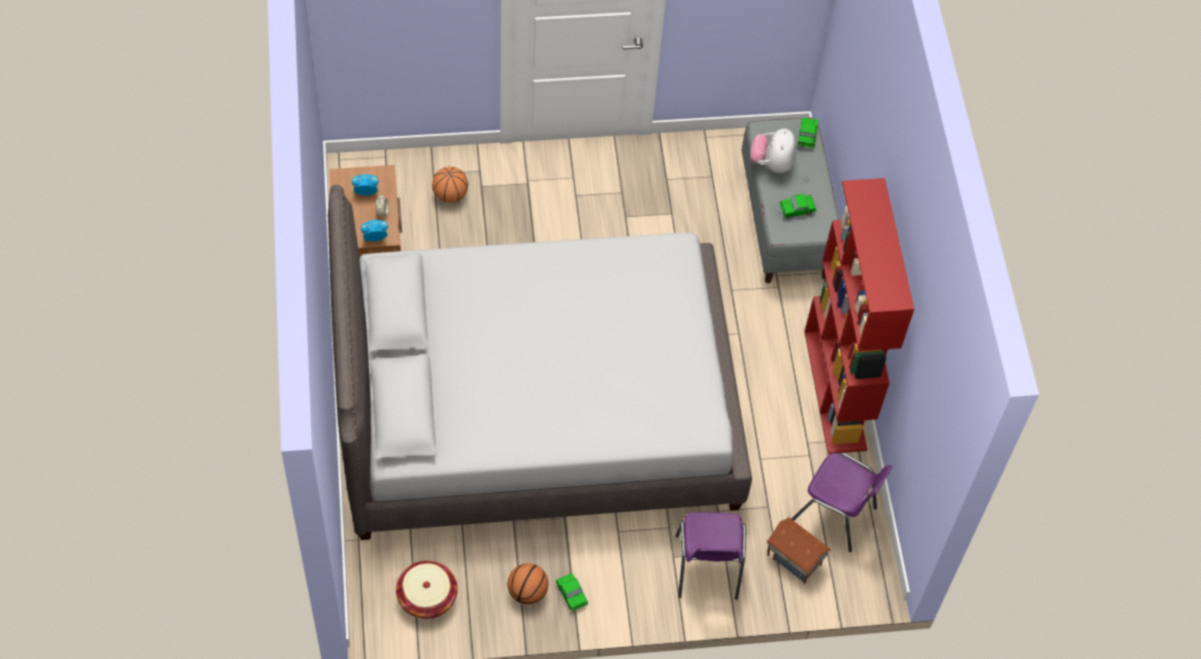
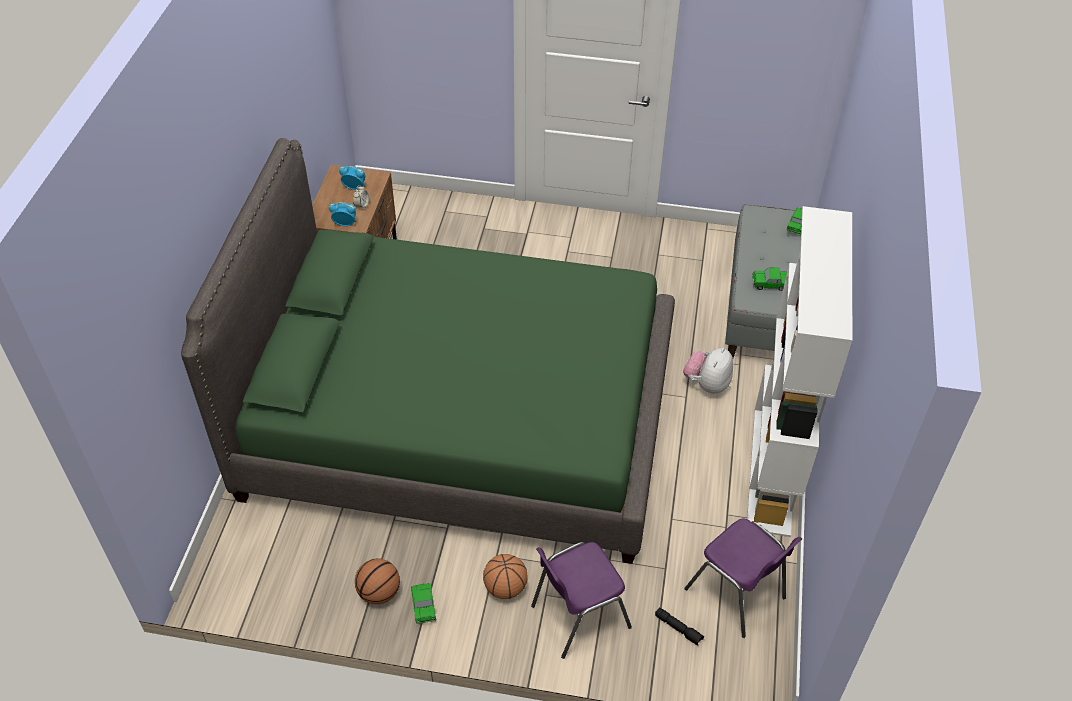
camera: 20 degrees right, 10 degrees down
(427, 597) = (276, 572): basket -> none
(450, 195) = (453, 230): basketball -> basketball (505, 587)
(536, 407) = (460, 420): grey bed -> green bed
(707, 569) = (577, 616): purple chair -> purple chair turned 45 degrees clockwise
(772, 163) = (756, 241): plush toy -> plush toy (707, 384)
(795, 558) = (679, 628): toy house -> black flashlight
(836, 390) = (772, 471): red bookcase -> white bookcase

